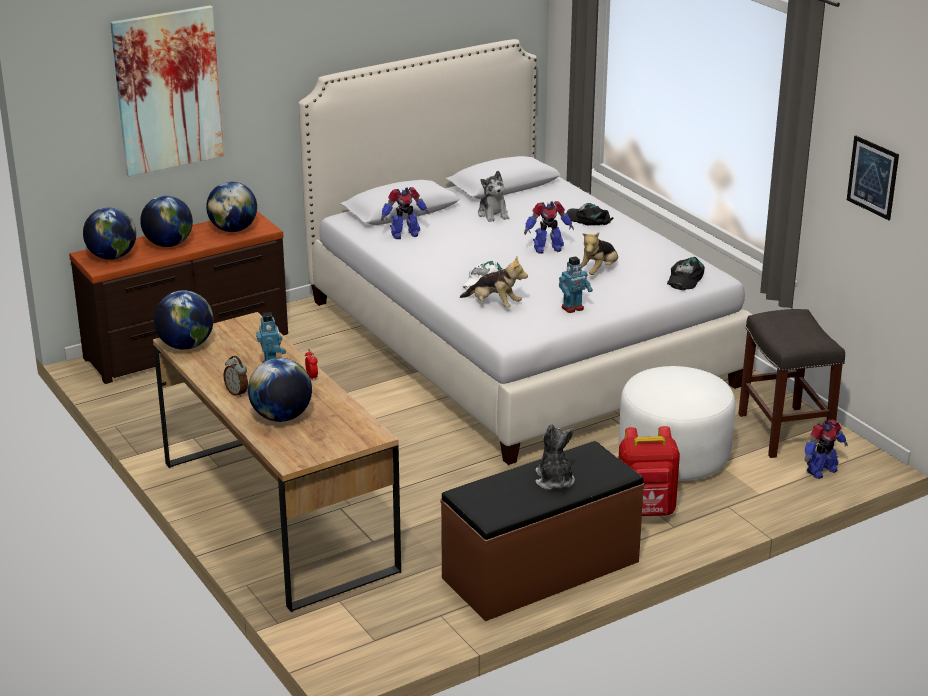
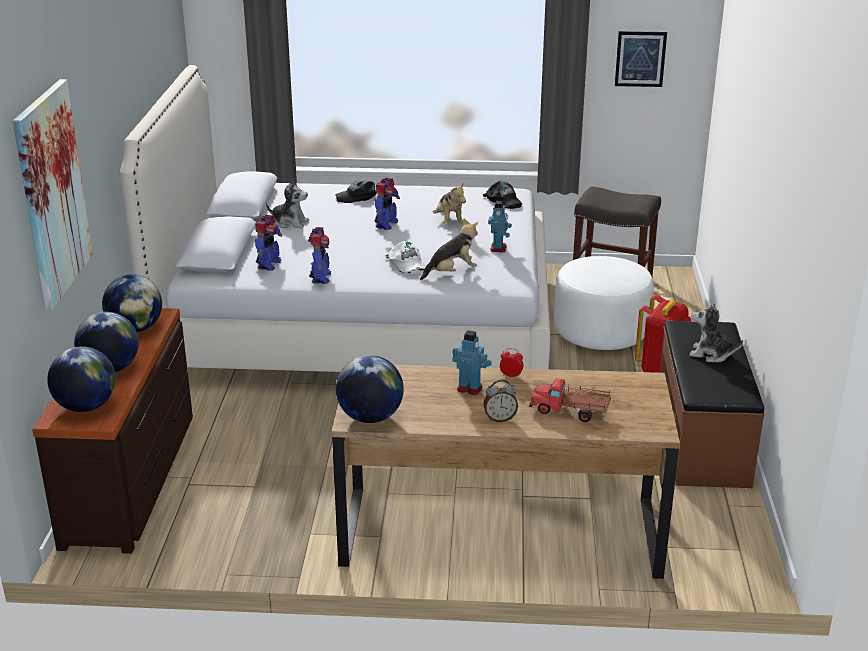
camera: 55 degrees left, 0 degrees up
(281, 417) = (570, 411): globe -> toy truck
(820, 471) = (673, 293): toy robot -> toy robot (320, 278)

